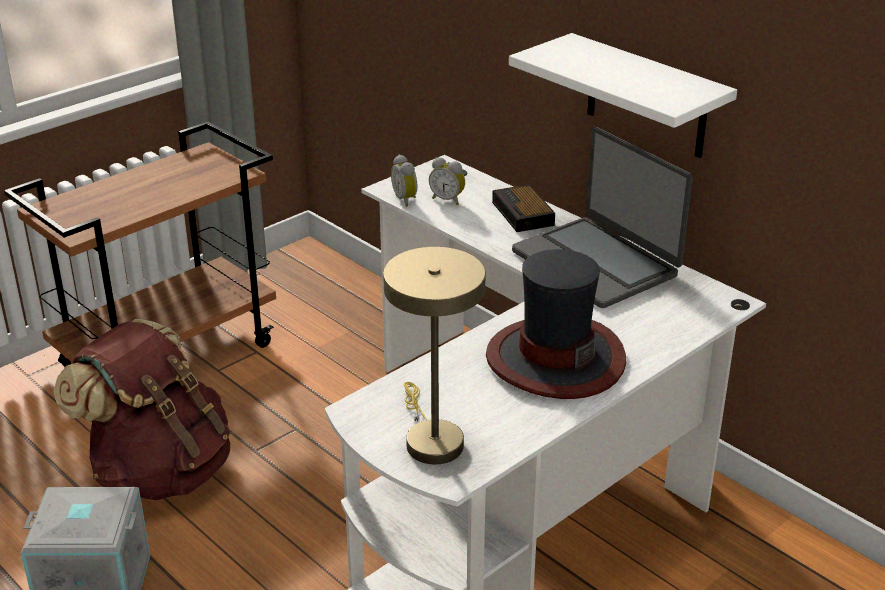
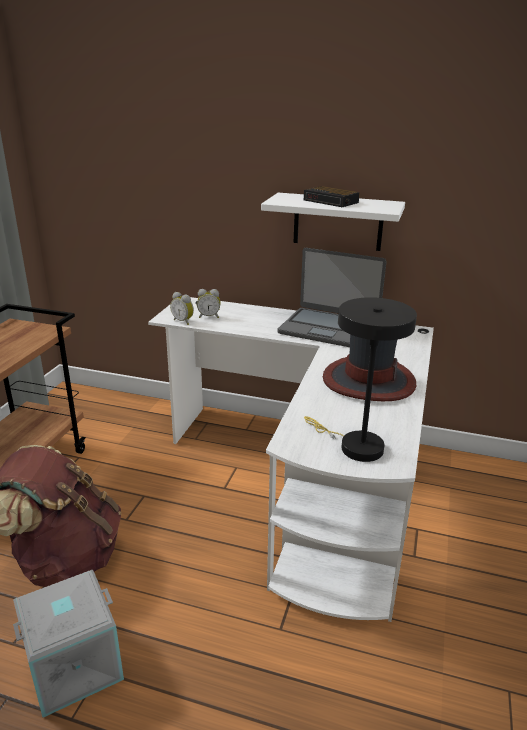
camera: 30 degrees left, 5 degrees down
(430, 439) = (354, 446): beige table lamp -> black table lamp
(523, 214) = (261, 315): alarm clock -> alarm clock (331, 201)

